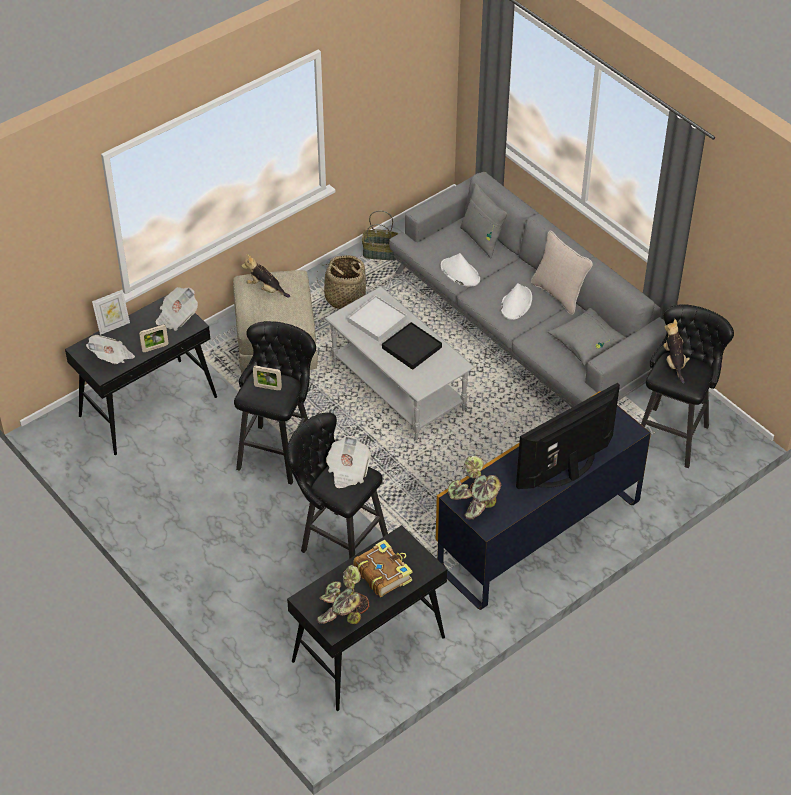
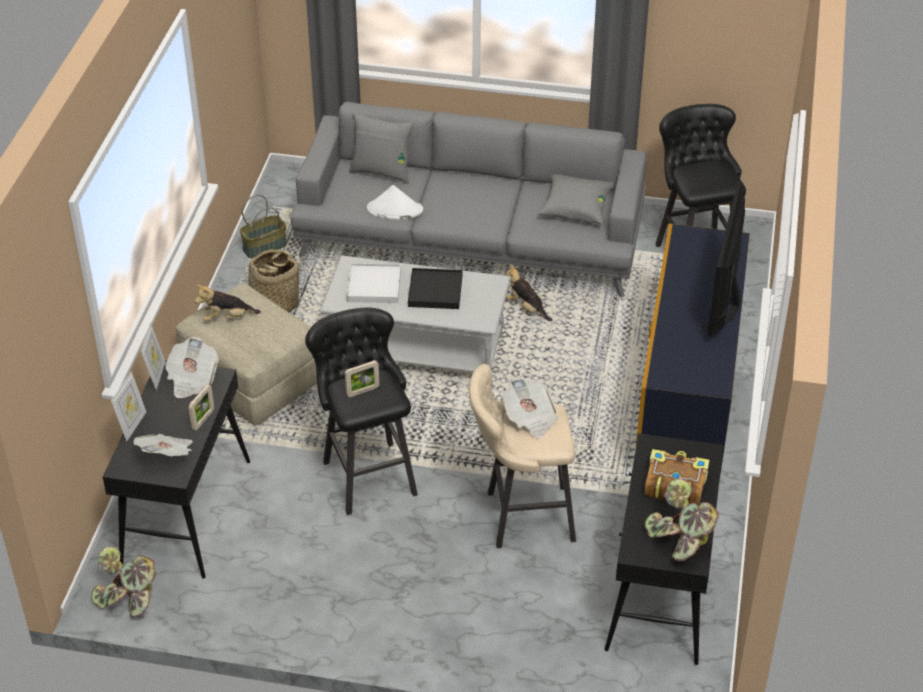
camera: 40 degrees left, 5 degrees down
(160, 302) = (156, 375): none -> picture frame
(336, 540) = (518, 517): black stool -> beige stool
(474, 503) = (682, 374): potted plant -> potted plant (129, 599)
(516, 303) = (475, 208): white hat -> none
(558, 294) = (503, 182): beige pillow -> none
(674, 362) = (692, 172): plush toy -> plush toy (526, 308)

